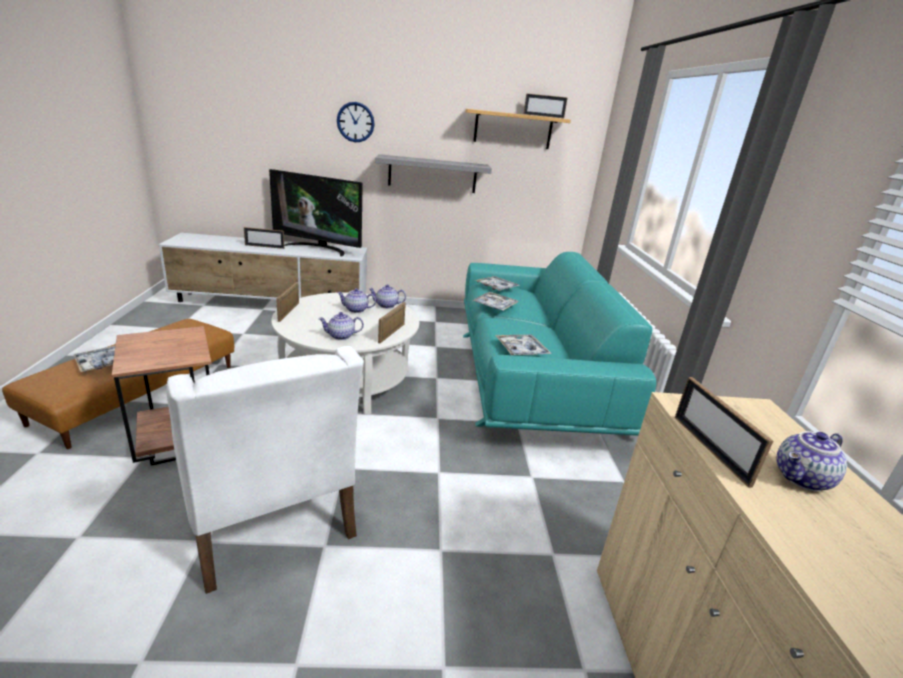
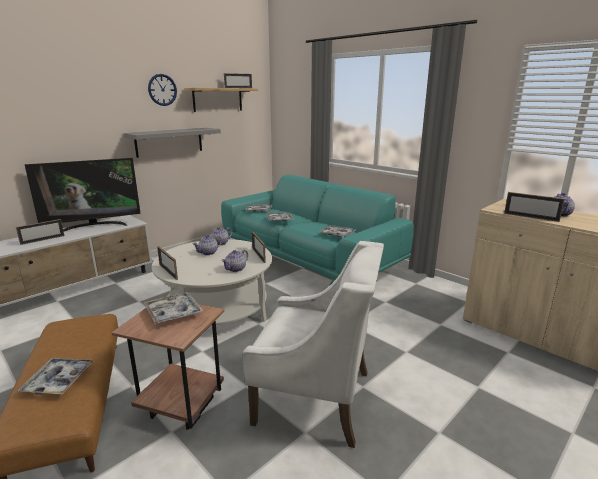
camera: 40 degrees left, 5 degrees down
(176, 343) = (173, 313): none -> tray
(355, 122) = (99, 108): wall clock -> wall clock (162, 90)

